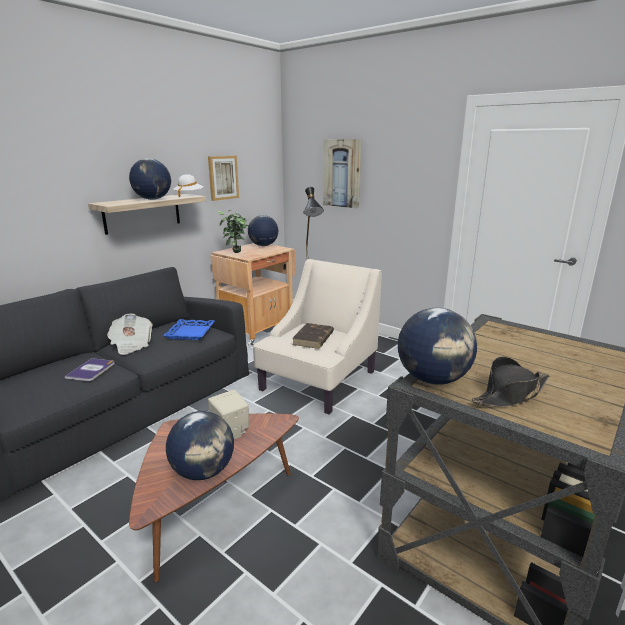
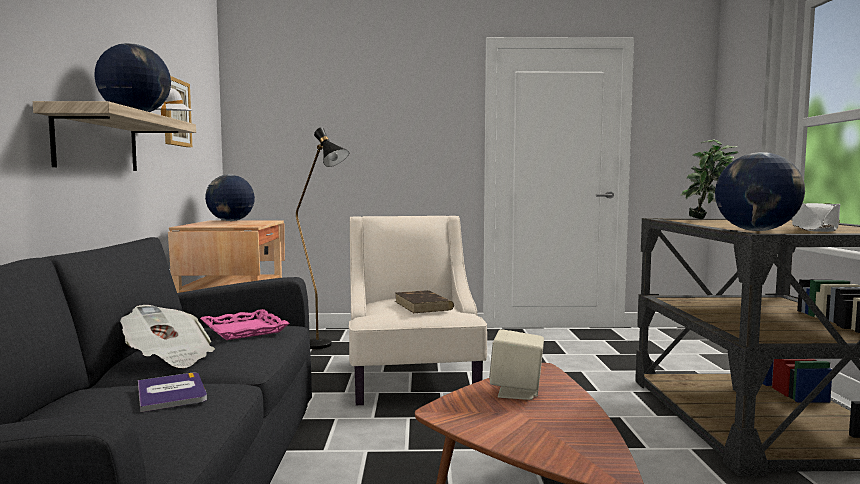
camera: 40 degrees left, 15 degrees down
(190, 333) = (245, 330): blue tray -> pink tray
(203, 471) = (578, 425): globe -> none
(236, 253) = (215, 225): potted plant -> potted plant (707, 219)
(342, 173) = (329, 122): picture -> none
(510, 394) = (814, 229): black hat -> white hat

